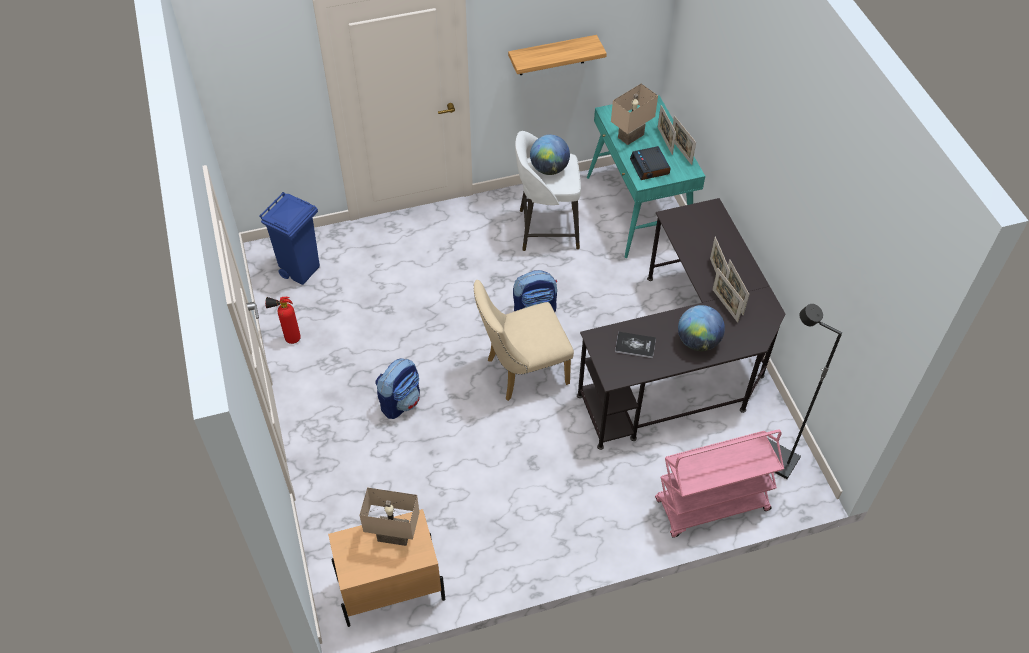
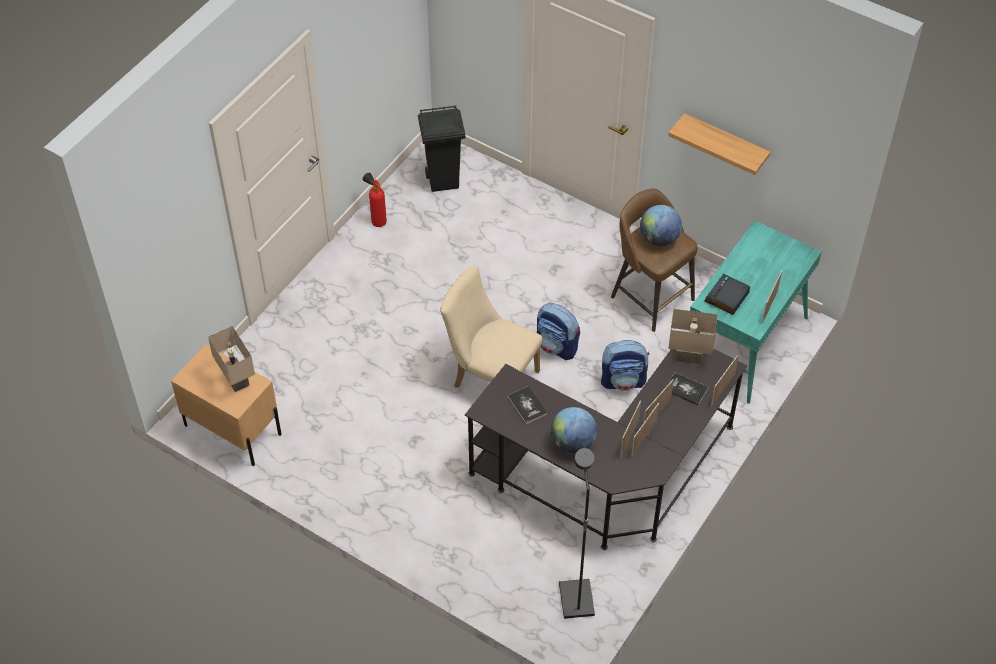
camera: 50 degrees right, 0 degrees up
(301, 270) = (444, 181): blue trash can -> black trash can
(400, 402) = (389, 324): backpack -> backpack (623, 380)
(546, 229) = (650, 296): white stool -> brown stool
(630, 135) = (748, 262): beige table lamp -> beige table lamp (689, 355)
(665, 141) = (769, 289): picture frame -> picture frame (723, 390)
(709, 244) = (686, 389): none -> book
(711, 506) = (487, 581): pink cart -> none

